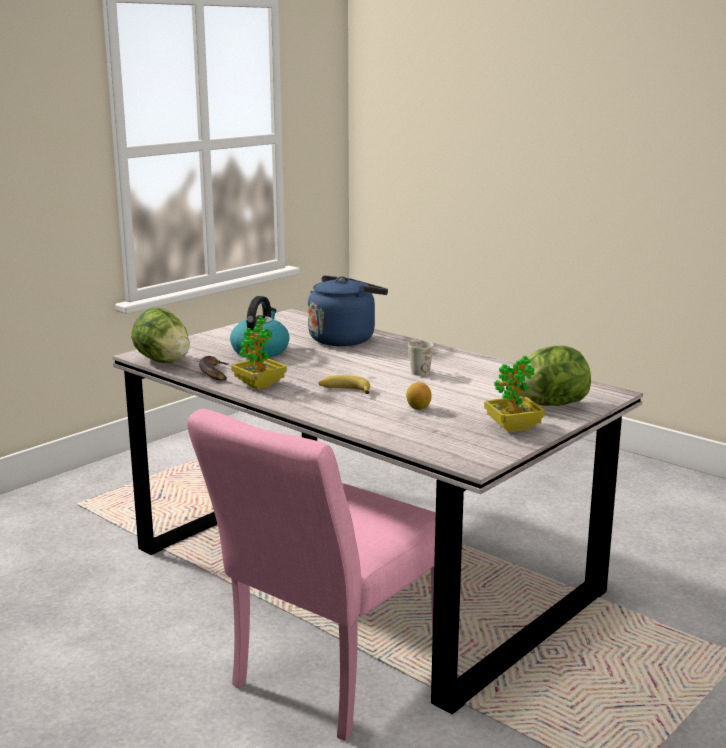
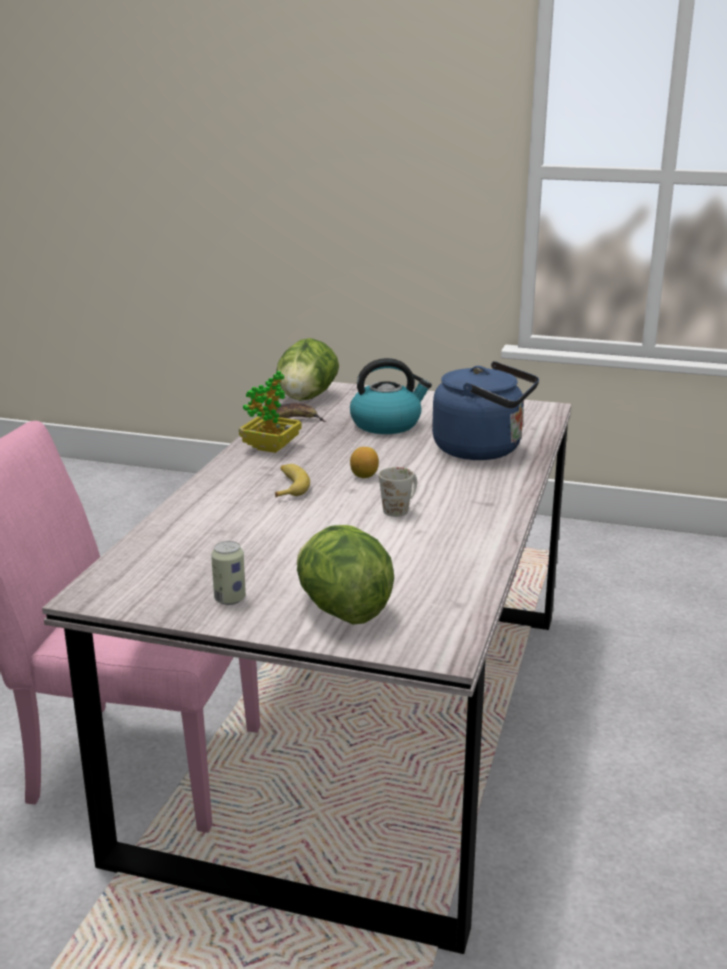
camera: 65 degrees right, 5 degrees up
(418, 408) = (260, 533): lemon -> lemon (364, 476)
(513, 427) = (230, 599): potted plant -> can

